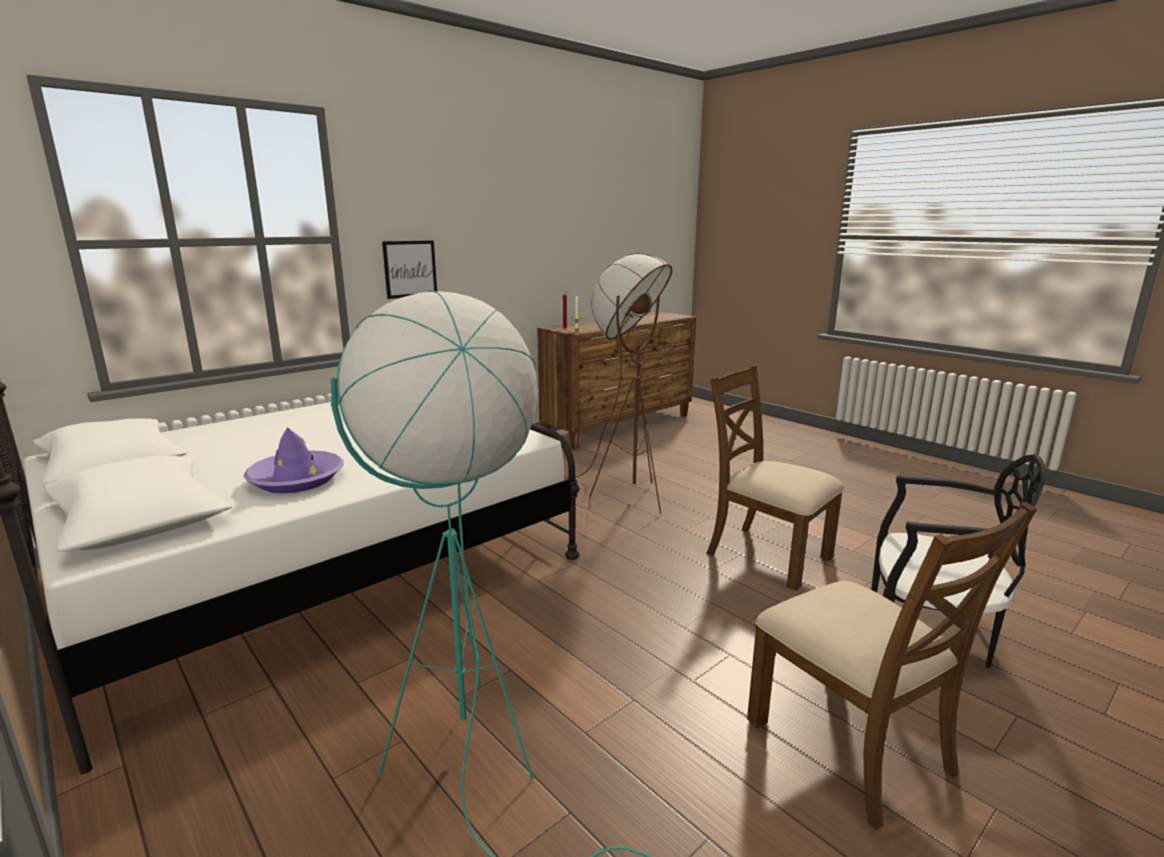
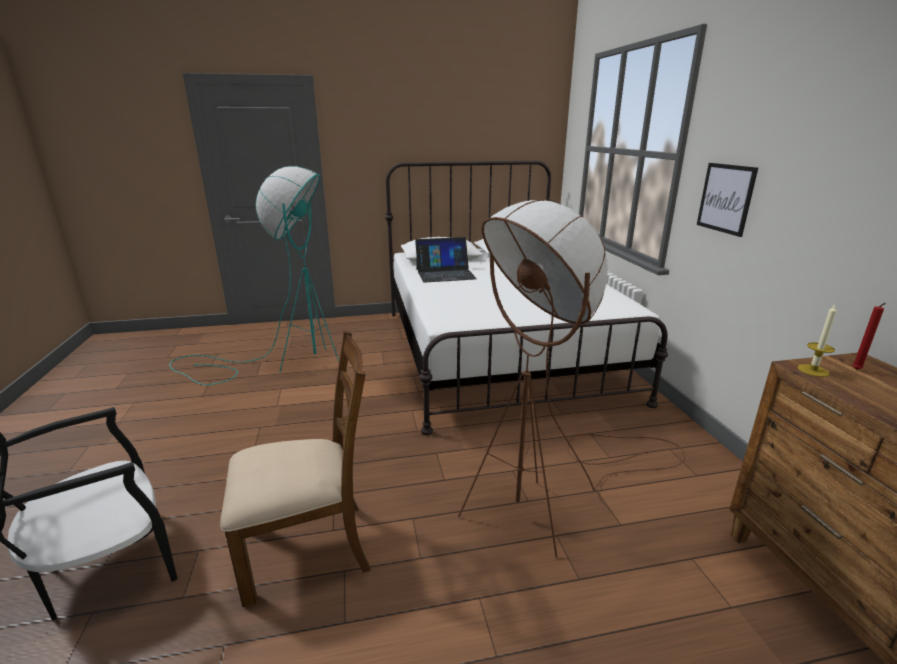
camera: 120 degrees right, 5 degrees up
(296, 480) = (445, 274): purple hat -> laptop
(851, 746) = (155, 452): brown chair -> none

